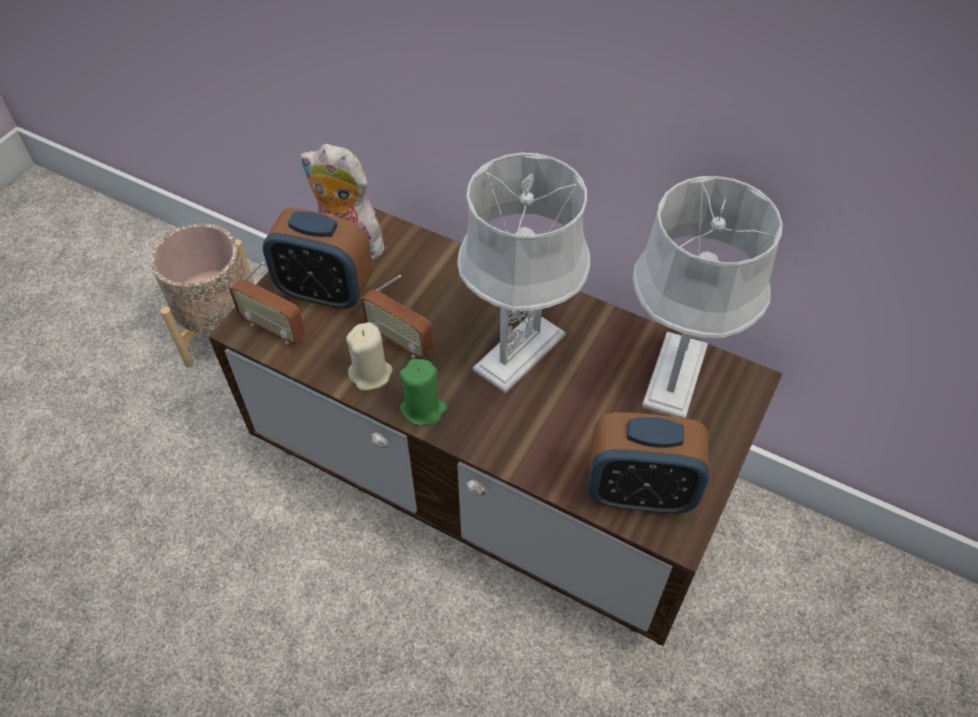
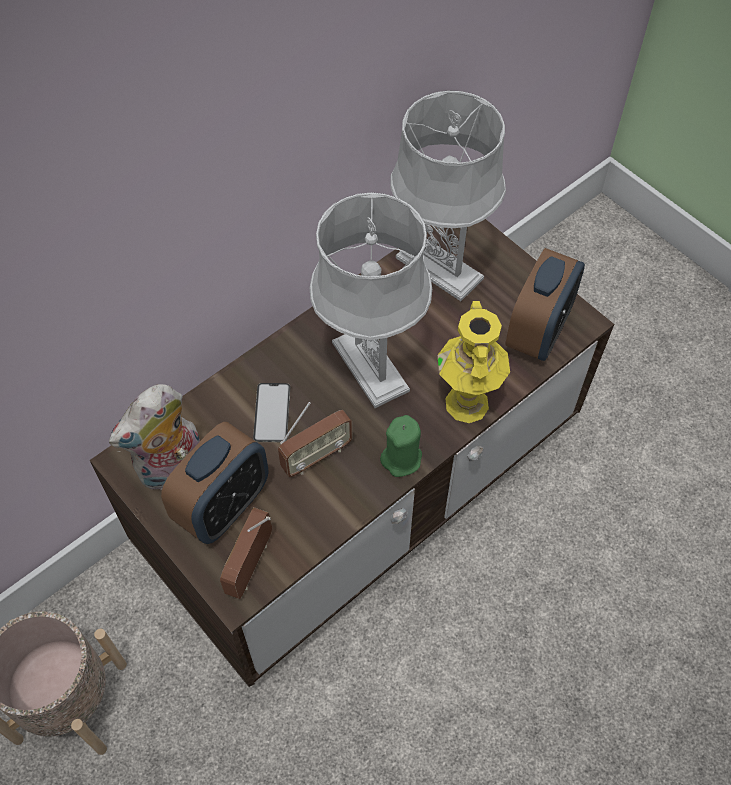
camera: 70 degrees left, 5 degrees up
(273, 329) = (251, 565): radio -> radio turned 150 degrees clockwise
(371, 373) = (344, 491): beige candle -> none
(434, 294) = (272, 412): none -> phone
(513, 448) = (468, 403): none -> yellow vase

